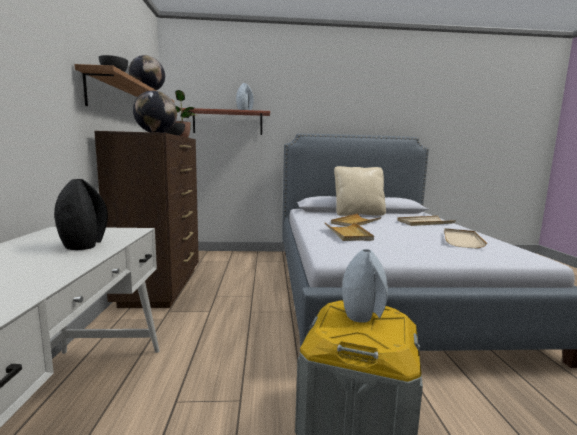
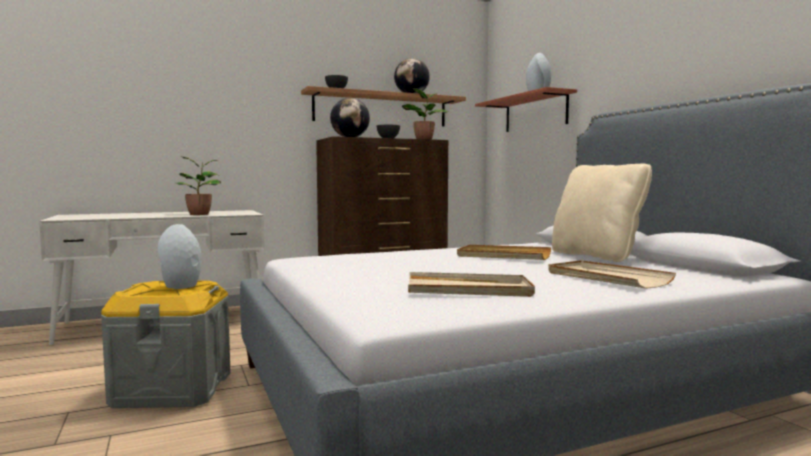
camera: 70 degrees right, 5 degrees down
(83, 246) = (200, 214): black vase -> potted plant
(348, 233) = (404, 254): beige tray -> none

